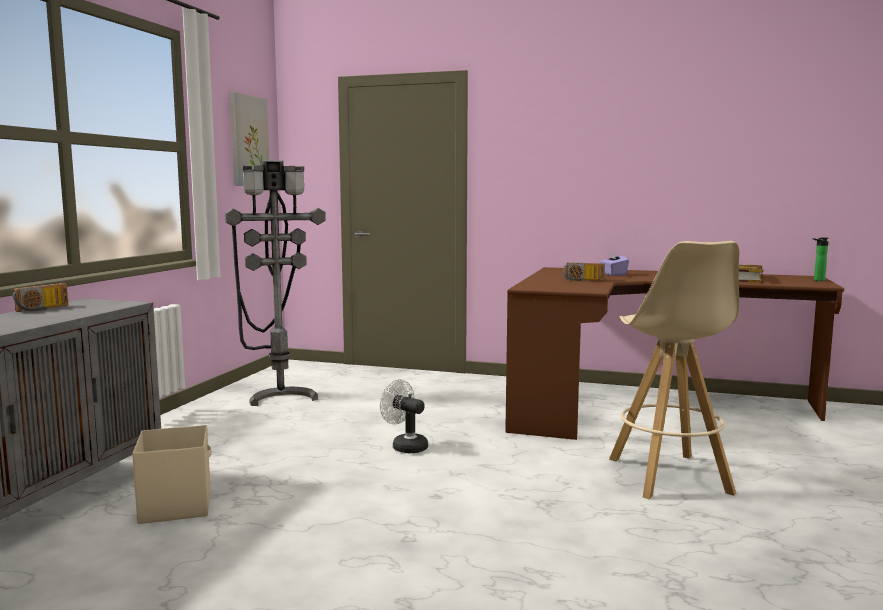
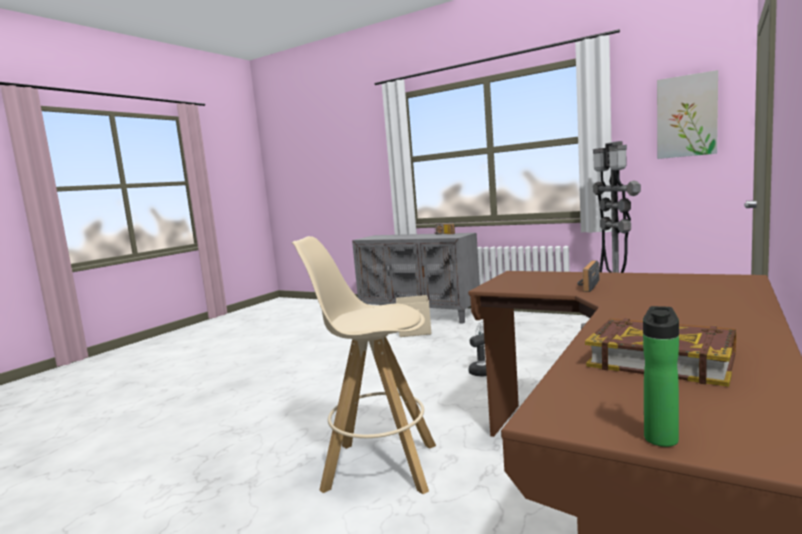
camera: 105 degrees right, 0 degrees up
(613, 274) = (674, 297): purple tissue box -> none

